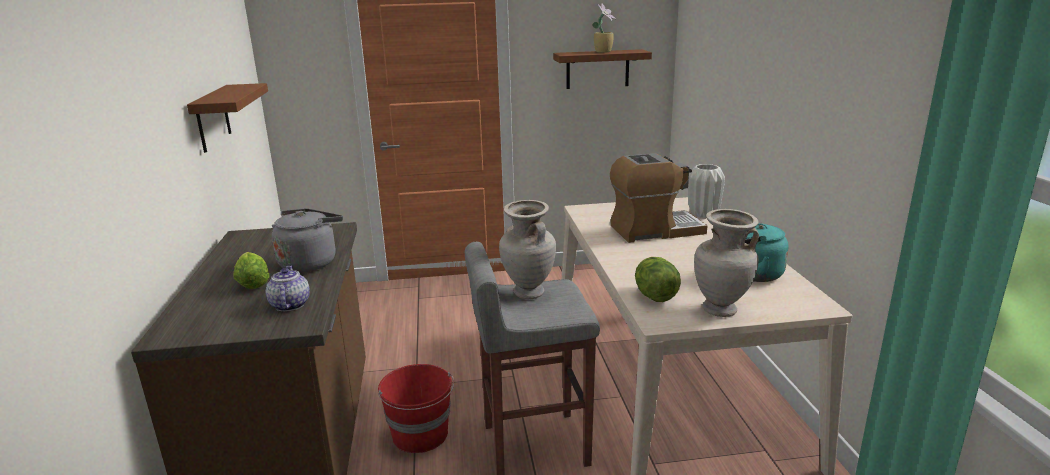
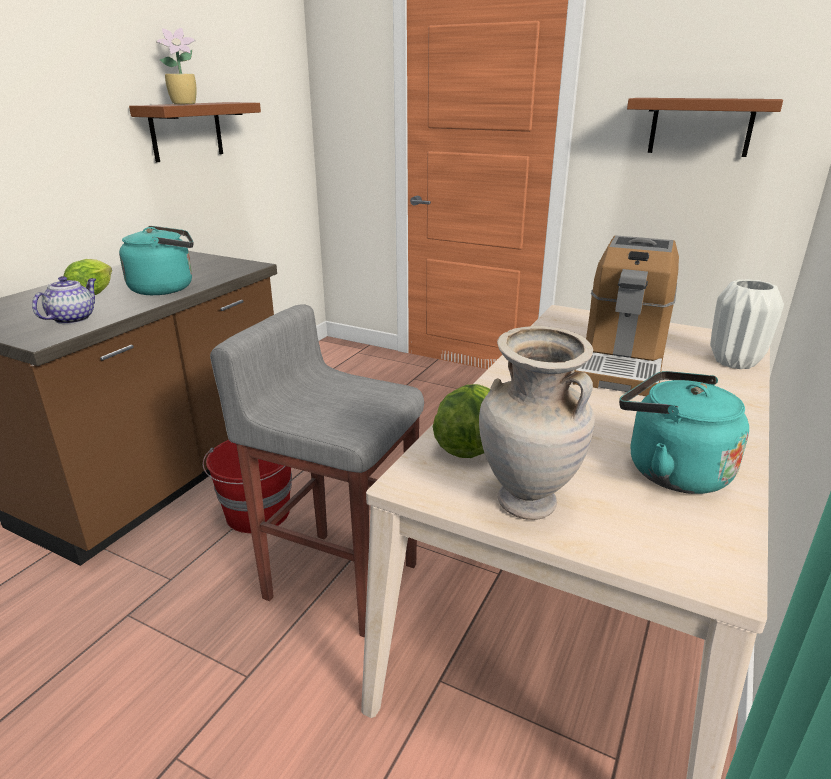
camera: 35 degrees right, 5 degrees up
(310, 262) = (166, 288): grey kettle -> turquoise kettle
(528, 293) = (341, 388): beige vase -> none
(604, 51) = (709, 98): potted plant -> potted plant (185, 104)
(655, 230) = (621, 363): coffee machine -> coffee machine turned 90 degrees clockwise

